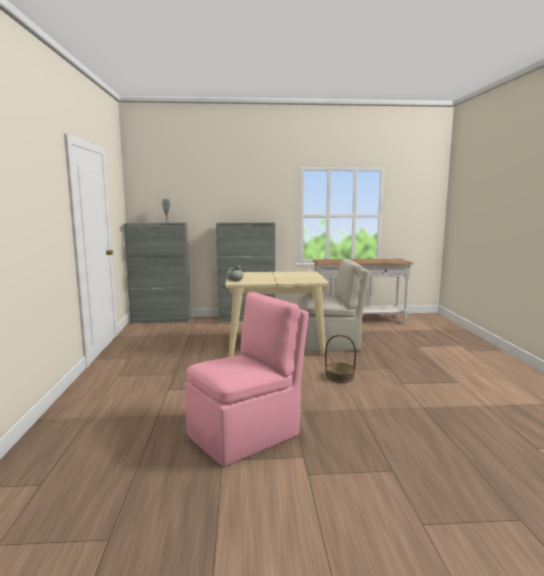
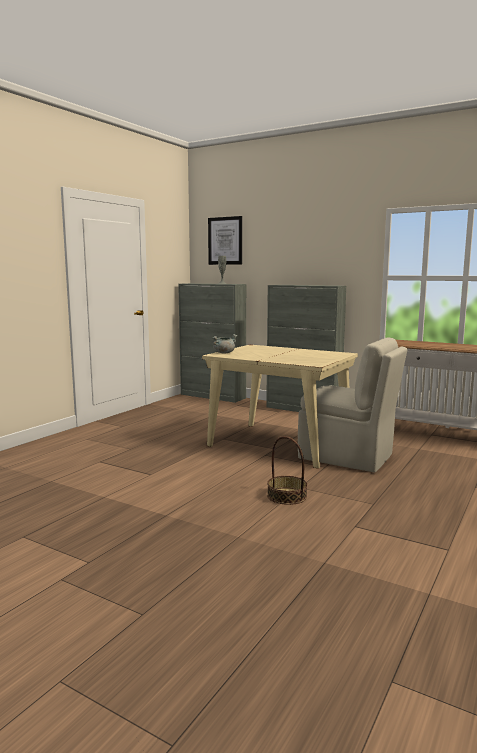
camera: 35 degrees right, 0 degrees up
(163, 186) = (225, 241): none -> picture
(246, 434) = (83, 522): pink chair -> none

